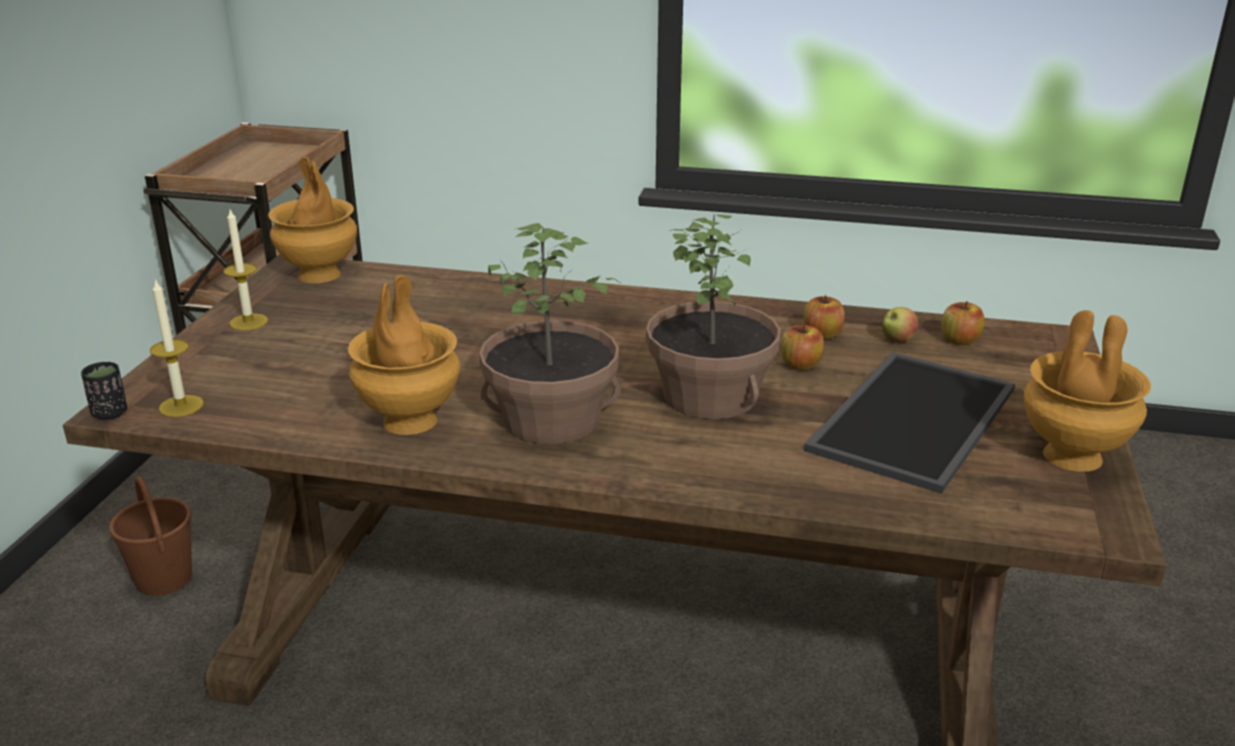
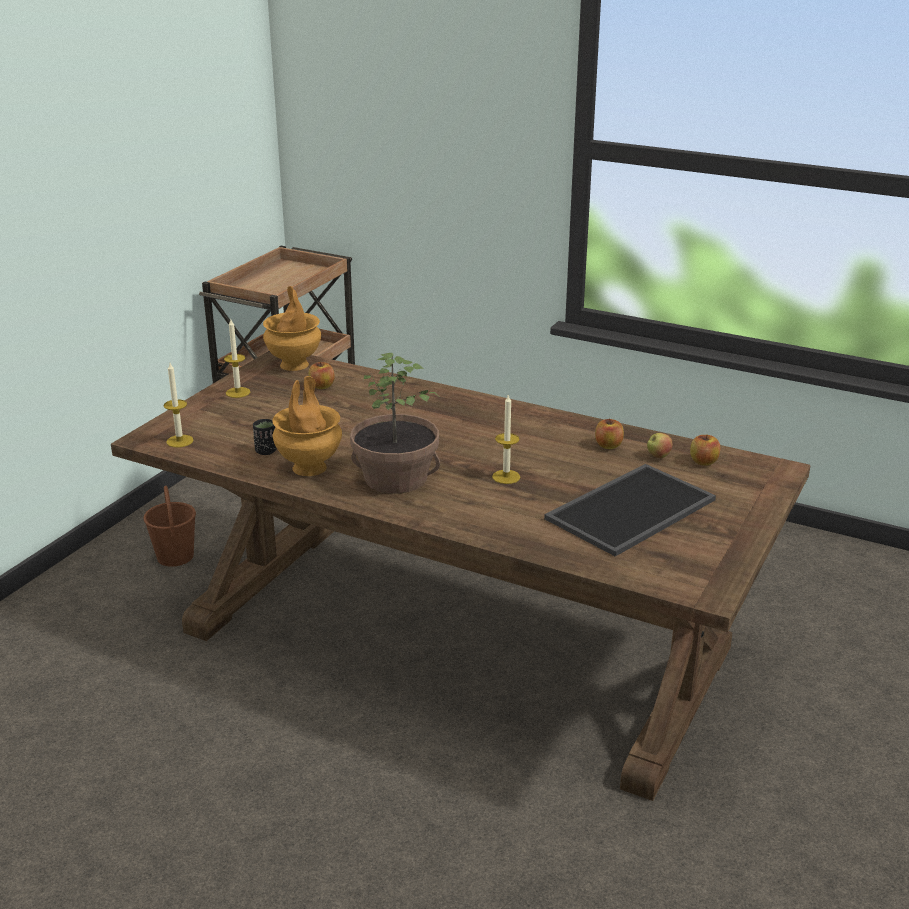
camera: 15 degrees right, 0 degrees up
(110, 413) = (138, 440): black cup -> black cup (266, 451)
(711, 396) = (506, 477): potted plant -> candle
(800, 364) = (579, 464): apple -> apple (322, 386)
(1070, 456) = (720, 546): brown vase -> none

